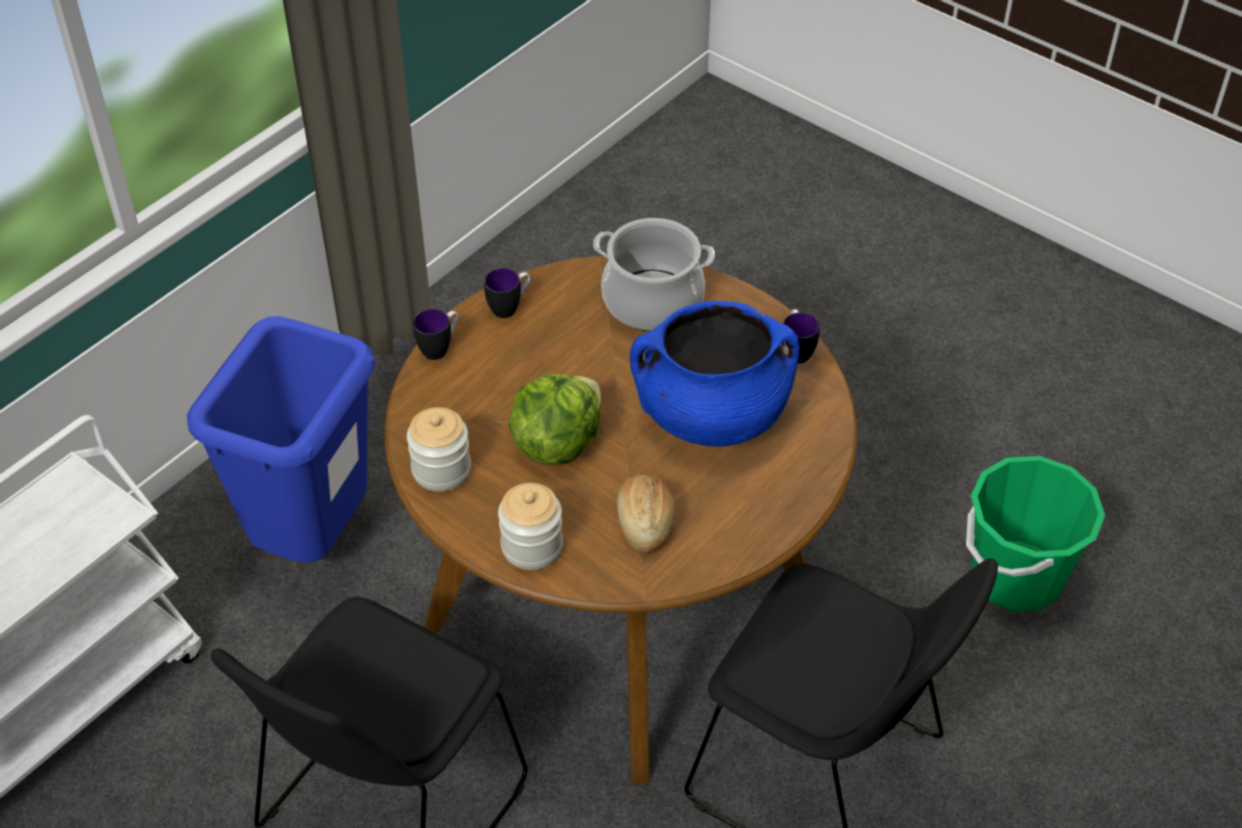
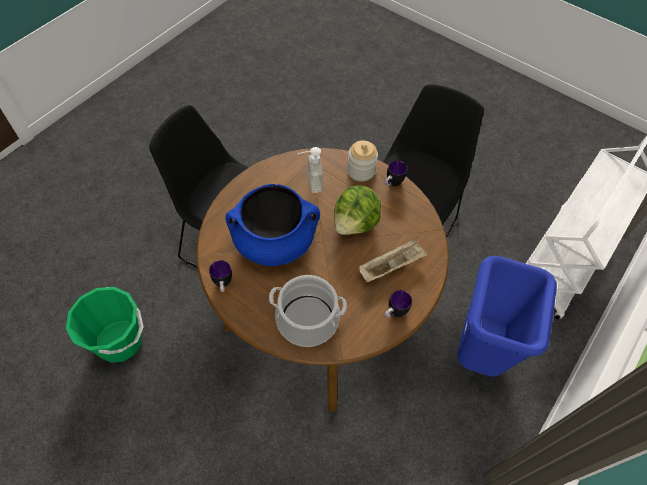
camera: 175 degrees right, 10 degrees up
(440, 348) = (429, 282): mug -> mug (392, 184)
(441, 470) = (410, 207): jar -> none
(501, 372) = (391, 266): none -> beige tray
(645, 522) = (309, 183): bread -> soap dispenser

